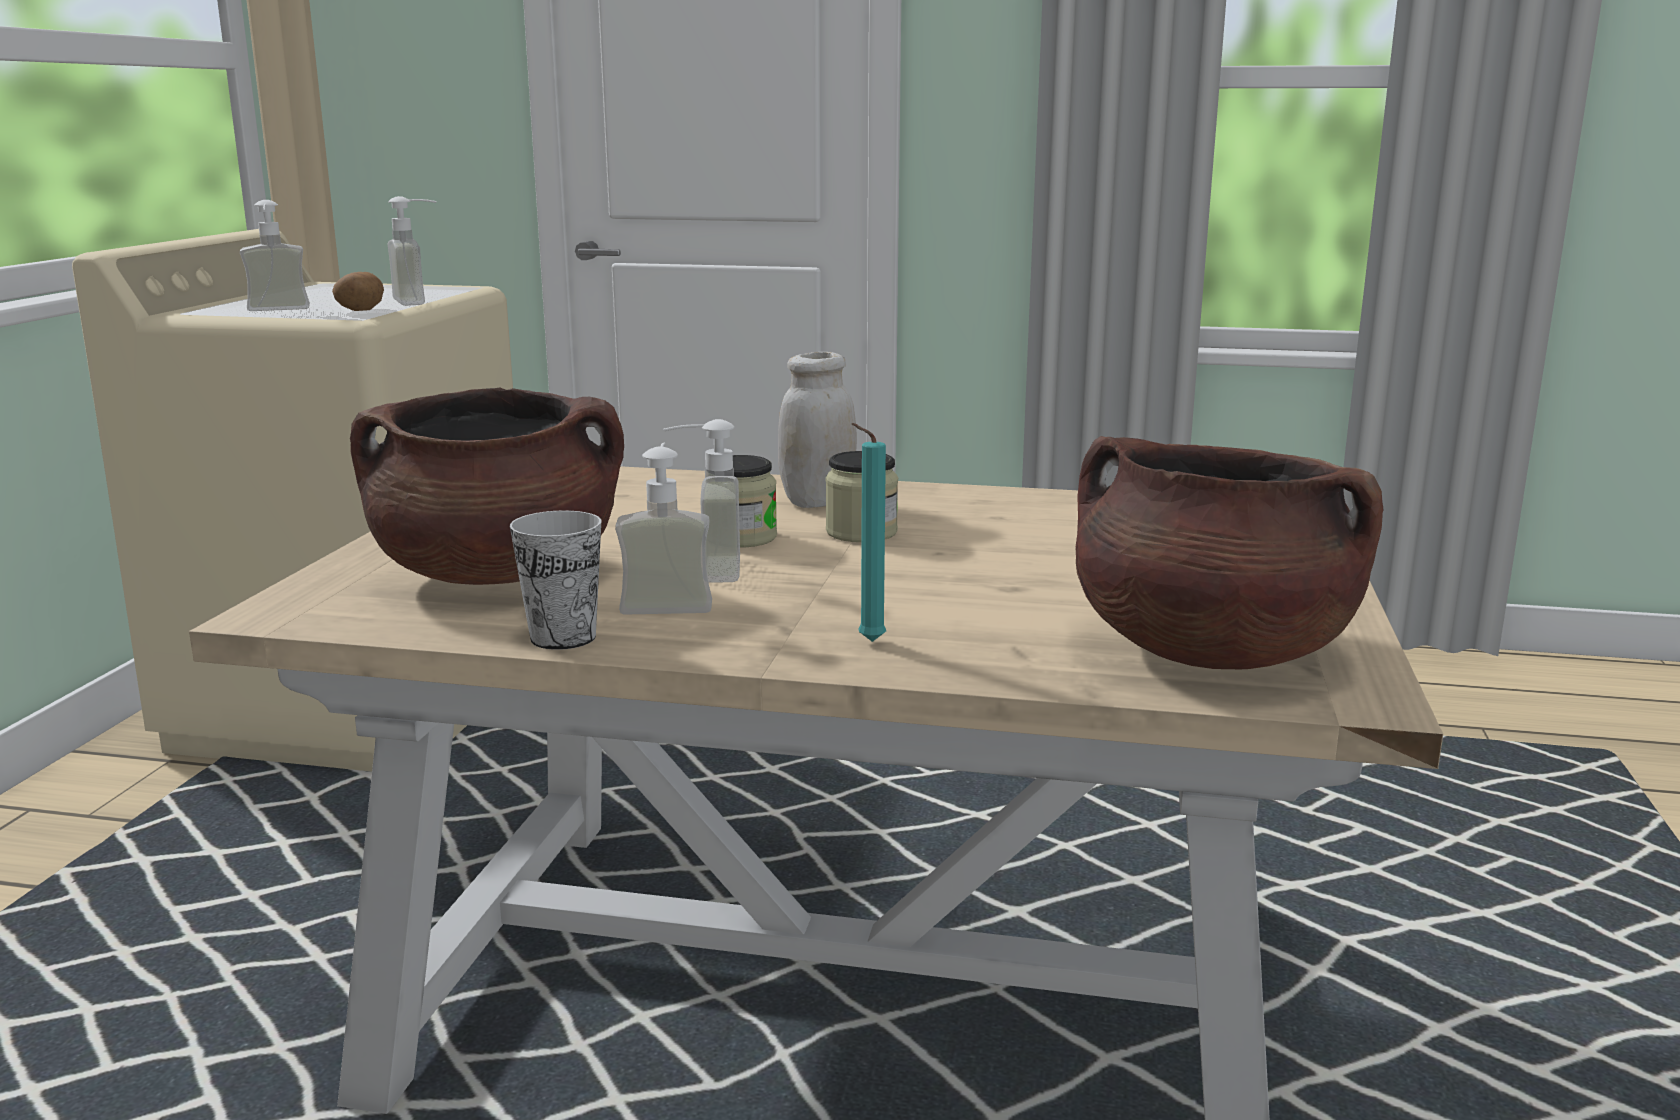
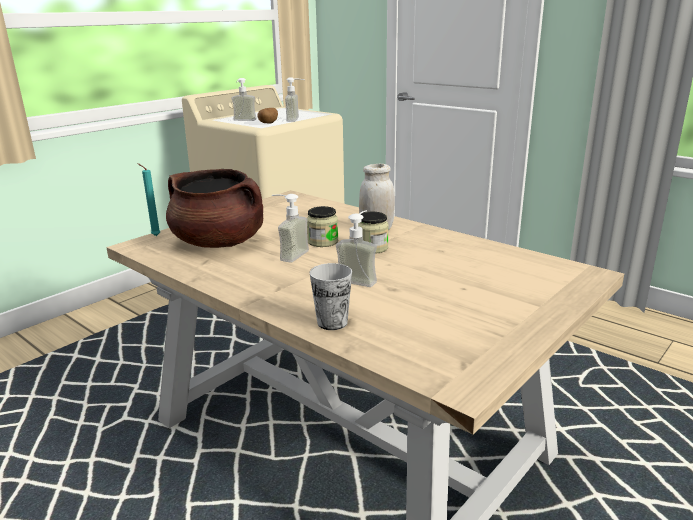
camera: 30 degrees right, 5 degrees up
(563, 637) = (201, 275): cup -> cup (332, 322)
(667, 602) = (255, 267): soap dispenser -> soap dispenser (360, 278)
(867, 642) = (298, 302): turquoise candle -> turquoise candle (154, 236)
(1208, 651) = (428, 342): brown cooking pot -> none

